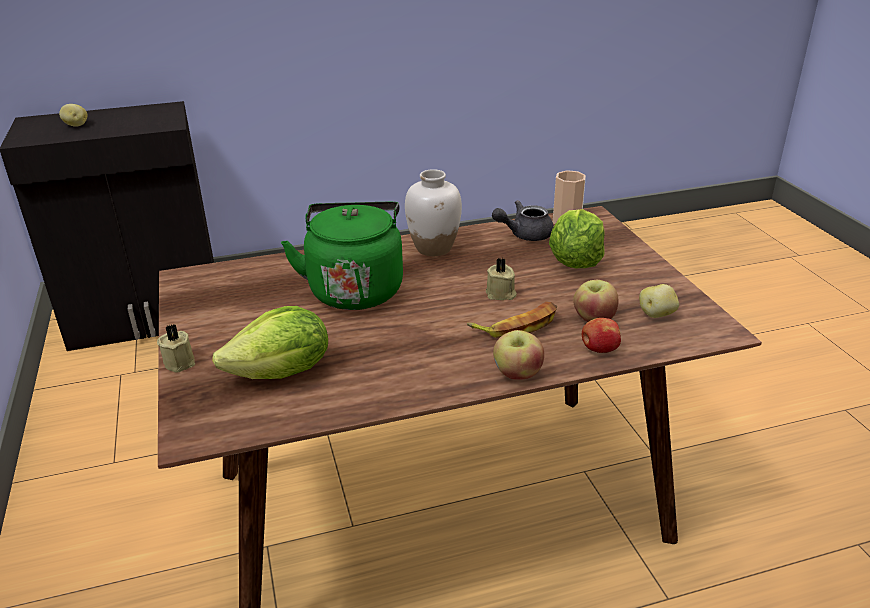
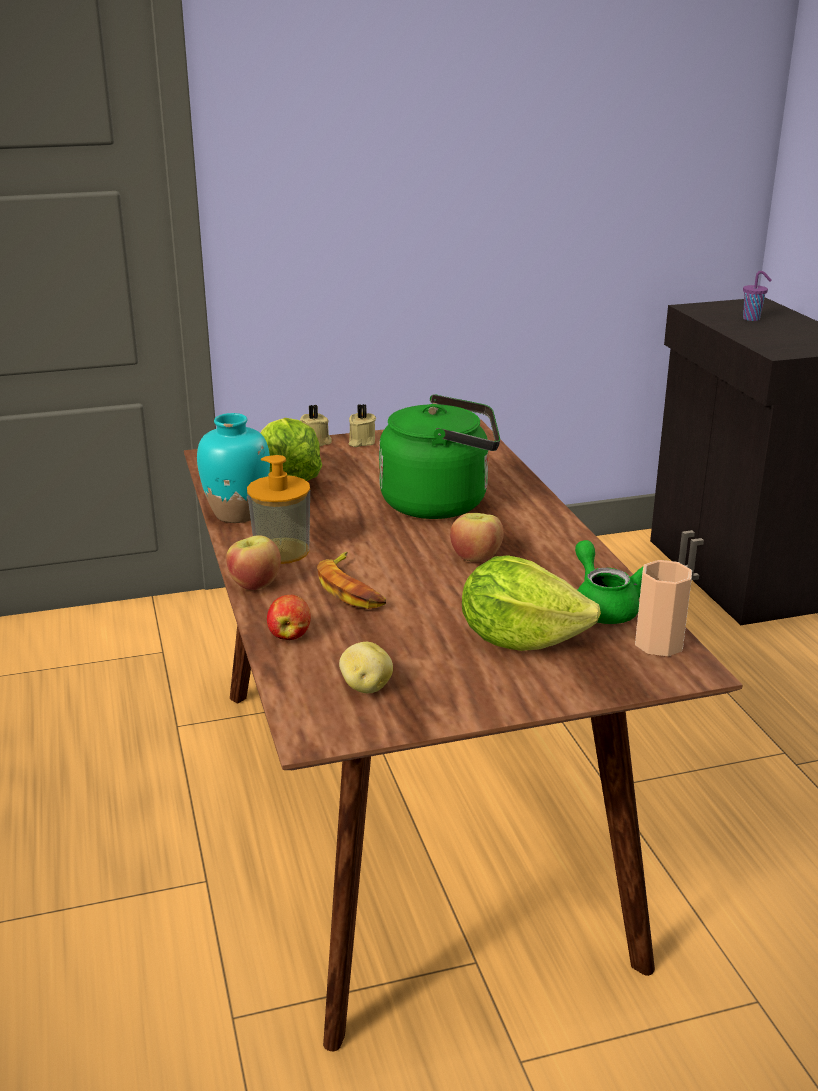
camera: 90 degrees right, 5 degrees down
(76, 125) = (752, 319): potato -> purple cup
(366, 398) = (238, 514): none -> turquoise vase
(434, 248) = (547, 544): white vase -> none
(451, 364) = (282, 551): none -> soap dispenser
(501, 294) = (426, 582): beige candle -> beige candle (361, 442)
(524, 234) = (602, 606): grey teapot -> green teapot
(593, 319) = (359, 638): apple -> apple (476, 557)

